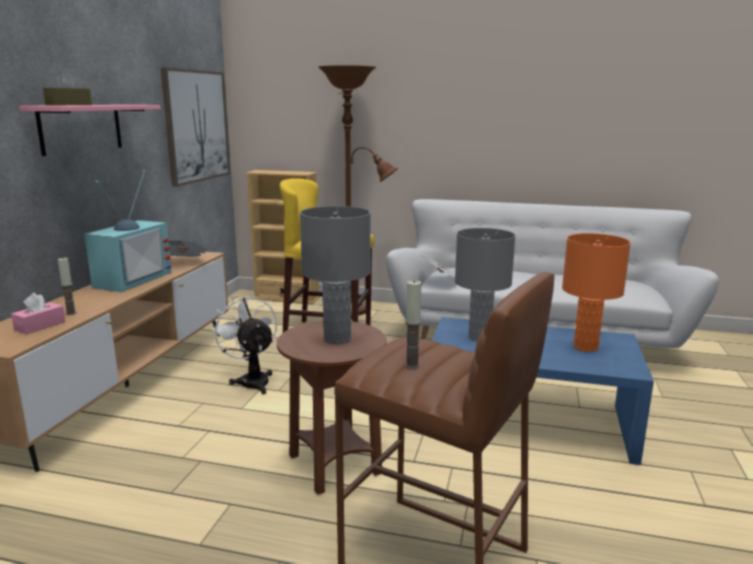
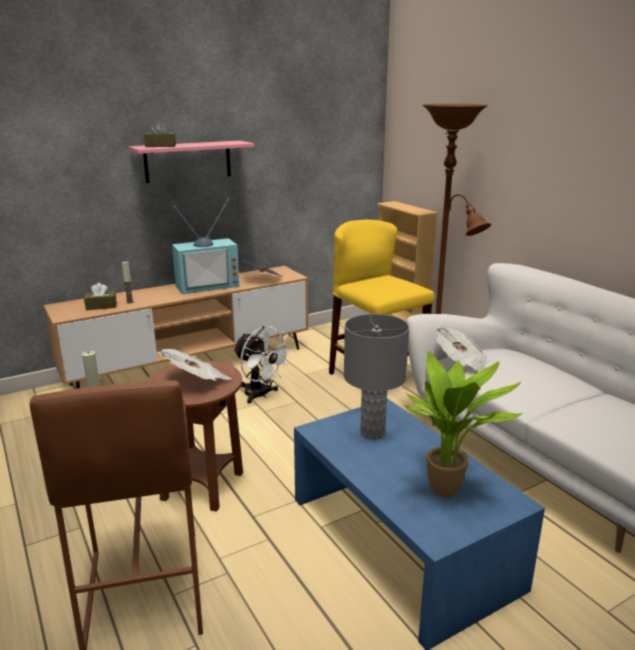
camera: 45 degrees right, 5 degrees up
(40, 326) = (101, 306): pink tissue box -> brown tissue box
(196, 126) = (333, 156): picture -> none
(252, 380) = (261, 395): white fan -> white fan turned 120 degrees clockwise
(337, 338) = (196, 381): grey table lamp -> newspaper
(585, 347) = (449, 491): orange table lamp -> potted plant

